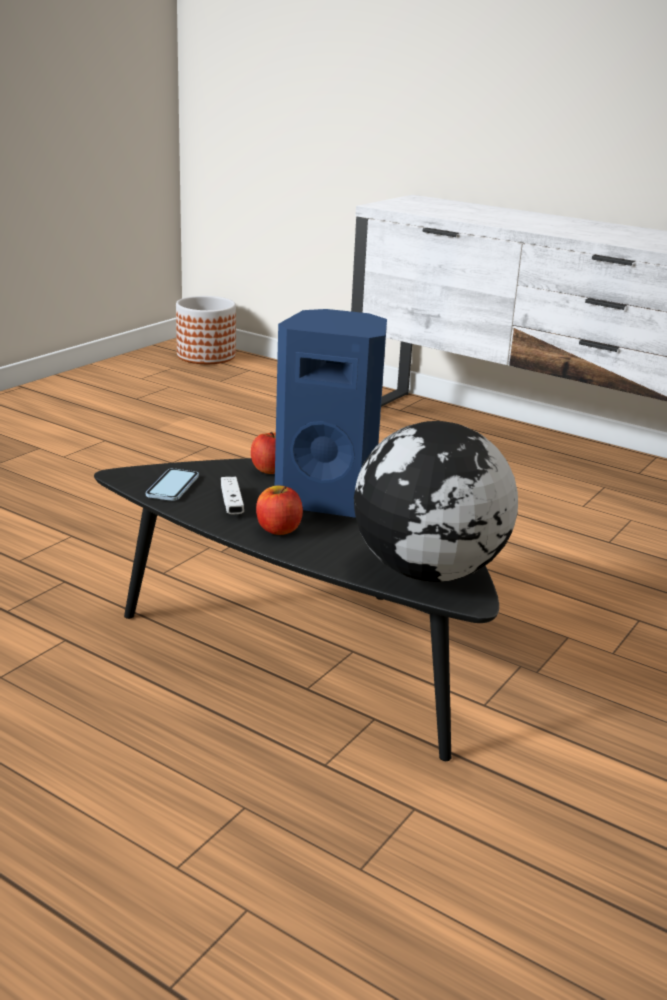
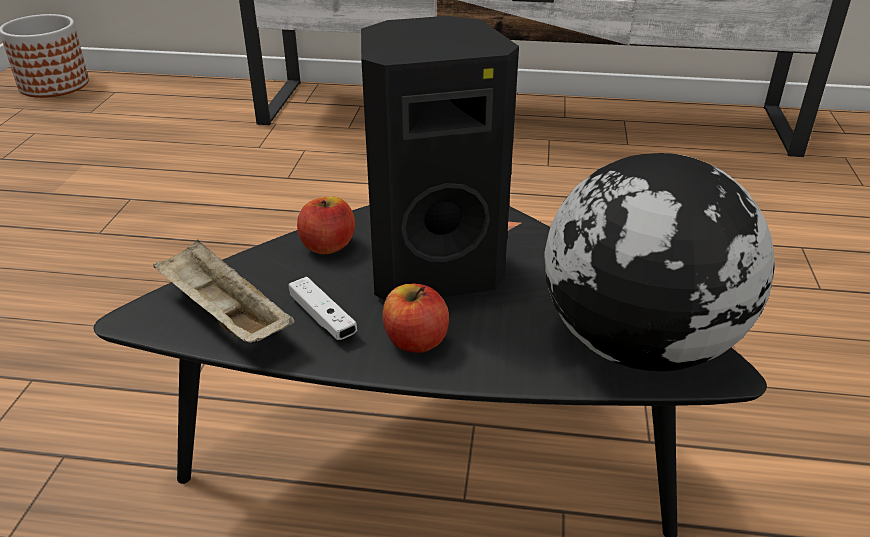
camera: 25 degrees left, 10 degrees up
(172, 487) = (223, 316): phone -> beige tray
(329, 499) = (432, 270): blue speaker -> black speaker

